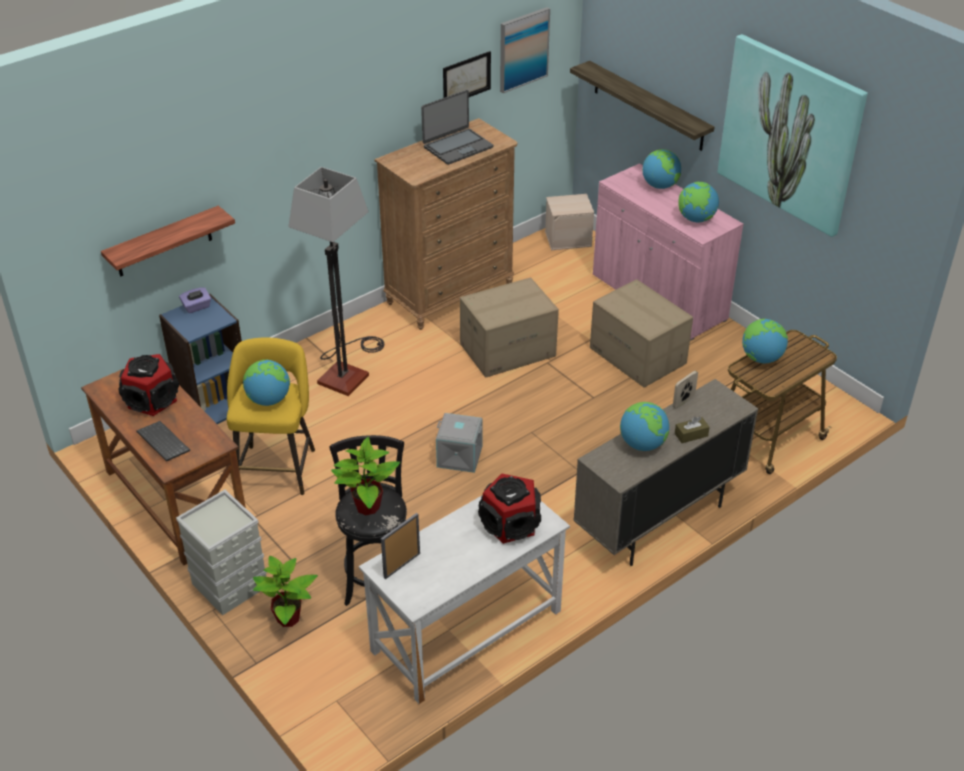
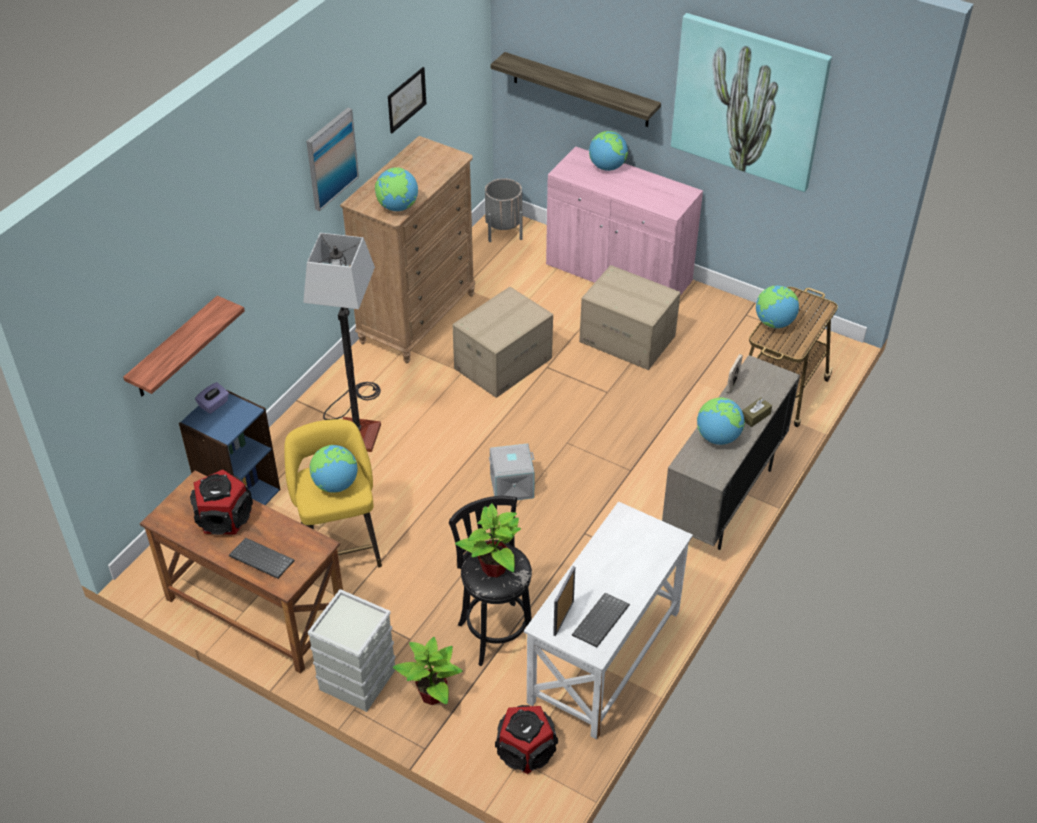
camera: 20 degrees left, 5 degrees up
(436, 579) = (601, 622): none -> keyboard
(457, 147) = (416, 173): laptop -> none
(511, 524) = (641, 548): speaker -> speaker (526, 750)
(523, 49) = (448, 56): picture -> picture (331, 158)
(568, 238) = (503, 230): beige storage box -> grey planter
(696, 219) = (658, 195): globe -> globe (397, 207)

